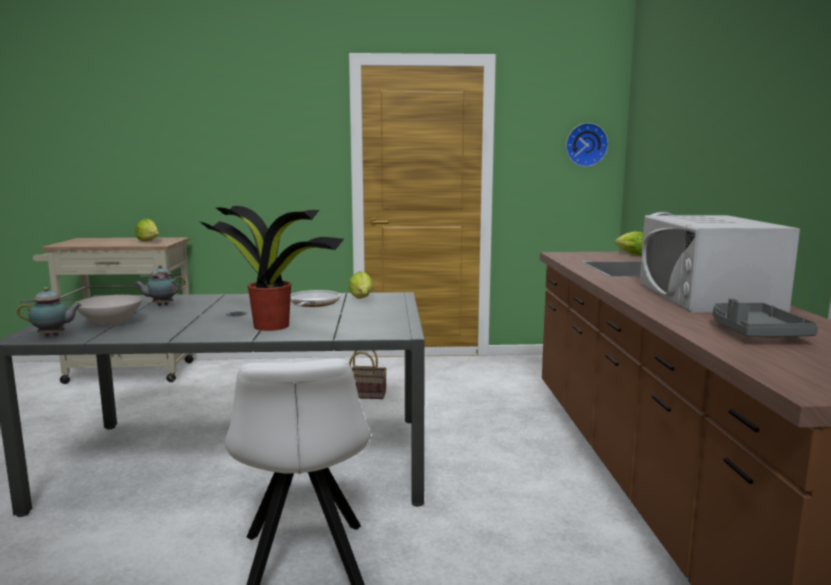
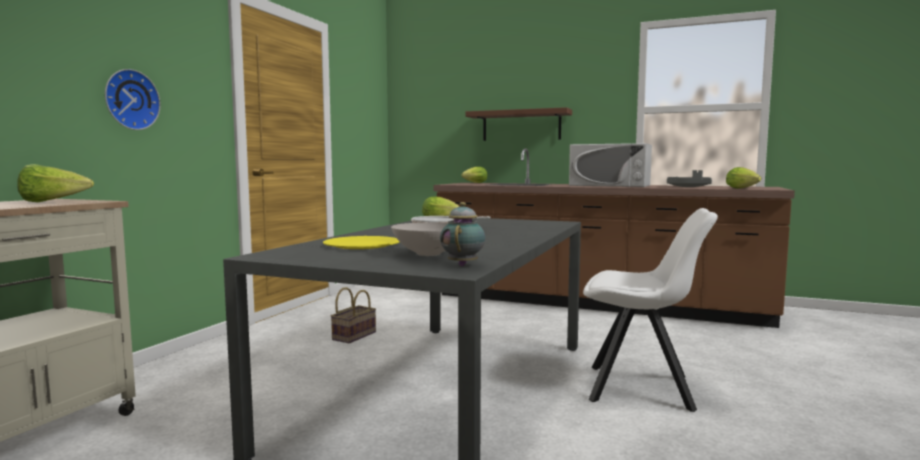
camera: 65 degrees left, 5 degrees down
(161, 305) = (361, 245): teapot -> yellow plate
(273, 326) = (511, 232): potted plant -> none
(585, 145) = (373, 110): wall clock -> wall clock (130, 100)
(717, 169) = (521, 126): none -> brown shelf
(783, 366) = (743, 188): none -> lettuce

